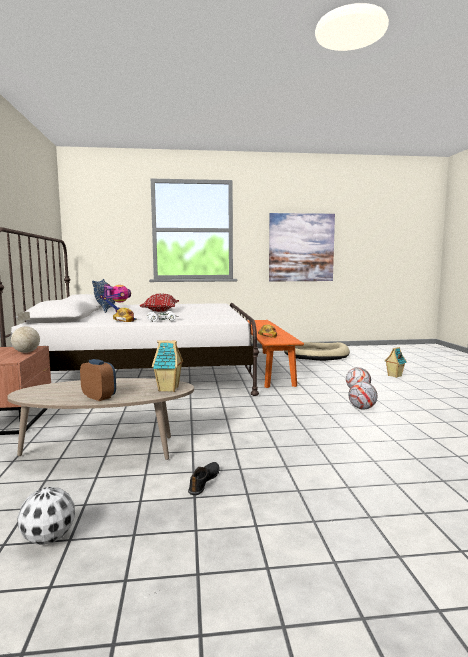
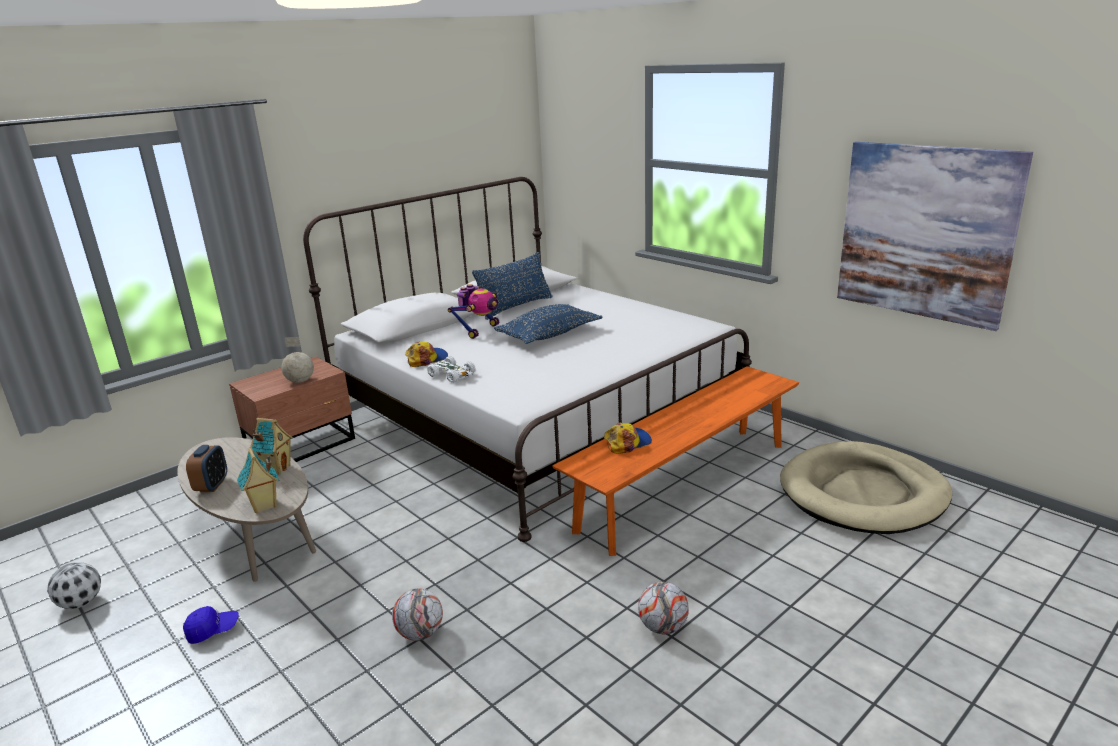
camera: 55 degrees right, 15 degrees up
(161, 311) = (549, 335): red pillow -> blue pillow
(204, 481) = (213, 630): black shoe -> blue cap
(362, 408) = (564, 663): football -> football (420, 633)
(394, 376) = (837, 641): toy house -> toy house (276, 468)

